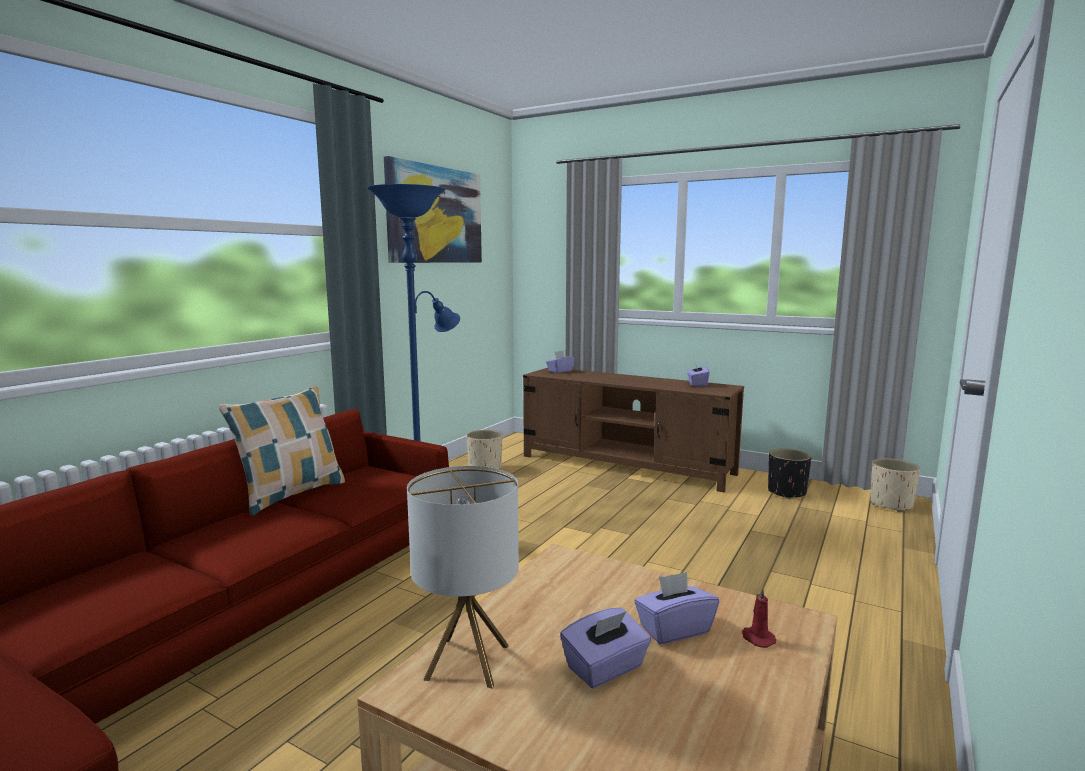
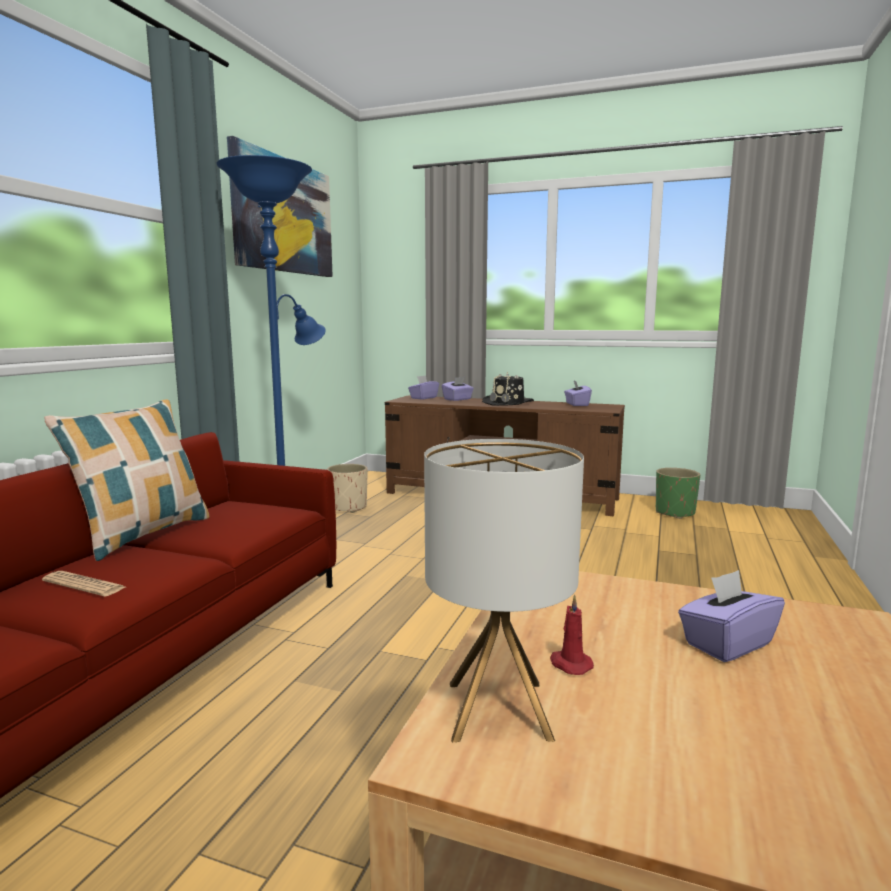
camera: 10 degrees left, 0 degrees up
(236, 535) = (84, 585): none -> newspaper
(605, 668) = (682, 698): purple tissue box -> purple tissue box (458, 399)
(633, 380) = (508, 403): none -> black hat
(757, 638) = (828, 644): red candle -> red candle (569, 664)
(786, 493) = (675, 513): black planter -> green planter
(891, 505) = (779, 518): beige planter -> none

